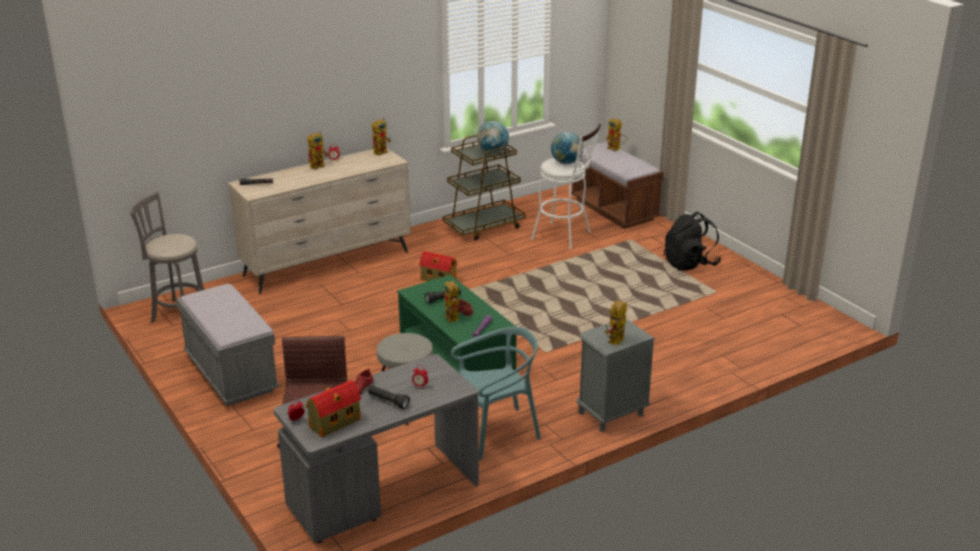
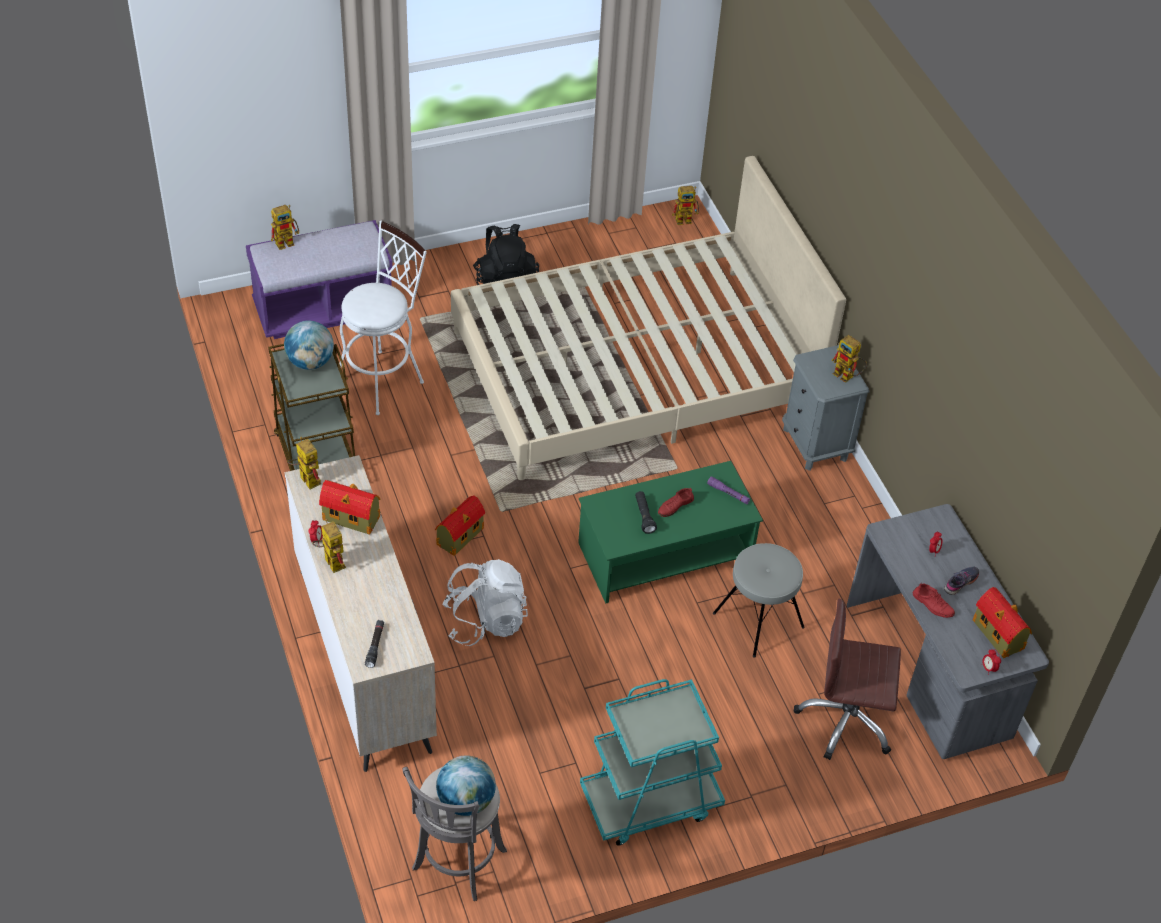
camera: 80 degrees left, 20 degrees up
(231, 374) = (650, 801): grey bench -> turquoise cart
(354, 166) = (352, 519): none -> toy house
(369, 297) = (485, 621): none -> white backpack
(388, 401) = (961, 582): black flashlight -> grey shoe
(454, 319) = (698, 515): toy robot -> toy robot (686, 219)
(496, 432) = (831, 548): turquoise chair -> none
(566, 163) = (375, 297): globe -> globe (466, 800)
(614, 210) = (323, 309): brown bench -> purple bench
(638, 324) = (635, 371): none -> beige bed

